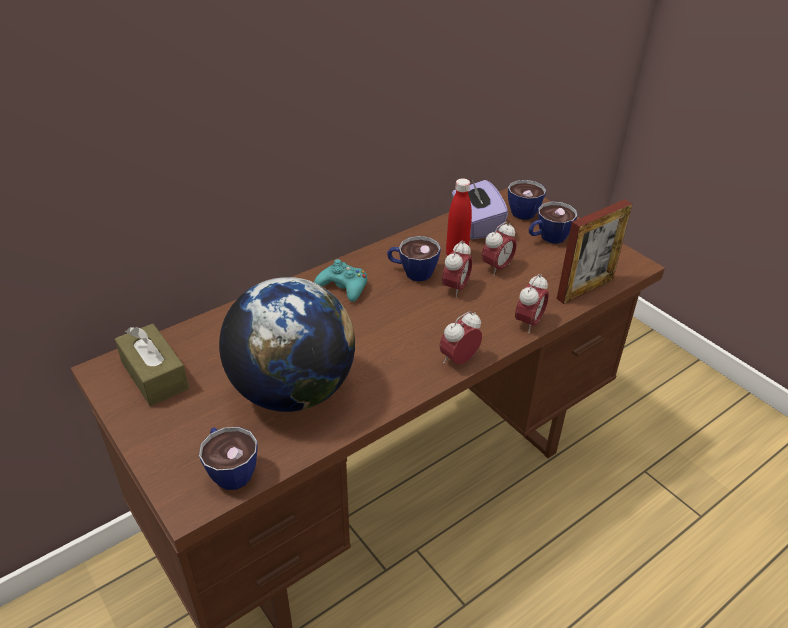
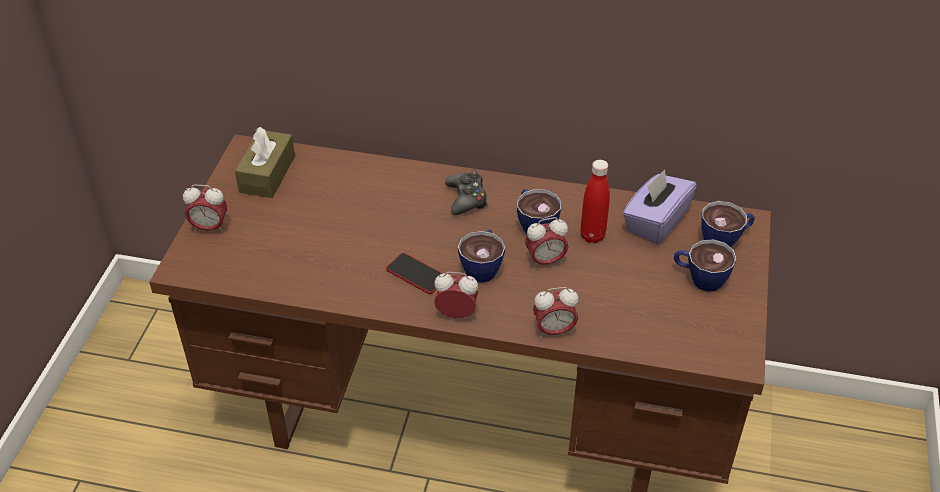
camera: 50 degrees right, 5 degrees up
(230, 469) = (224, 266): cup -> cup (483, 266)
(292, 390) = (324, 247): globe -> none
(343, 287) = (466, 198): turquoise game controller -> black game controller
(391, 357) = (416, 274): none -> phone
(497, 268) = (607, 270): alarm clock -> alarm clock (209, 227)
(585, 289) = (651, 343): picture frame -> none

